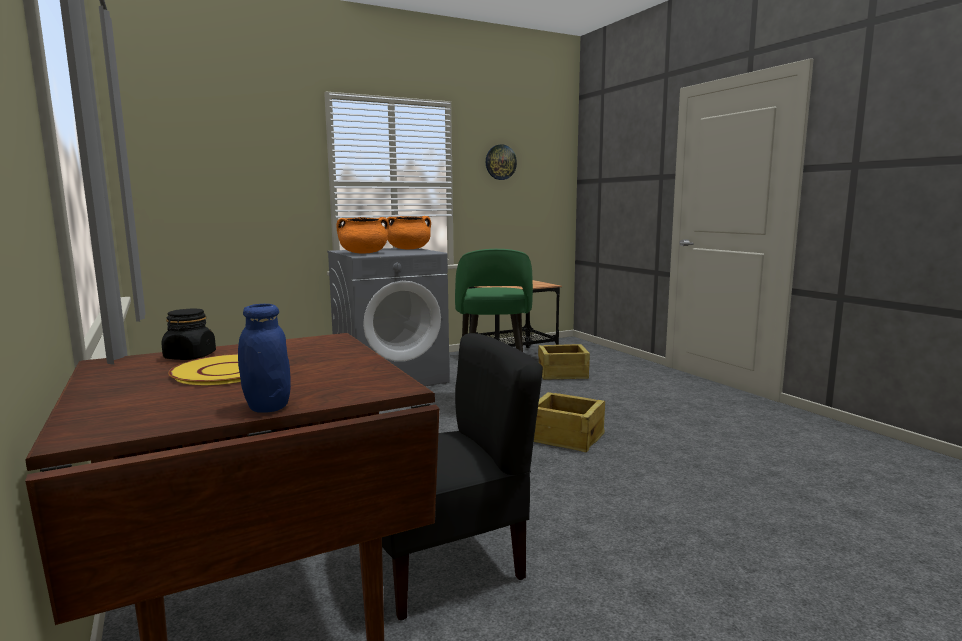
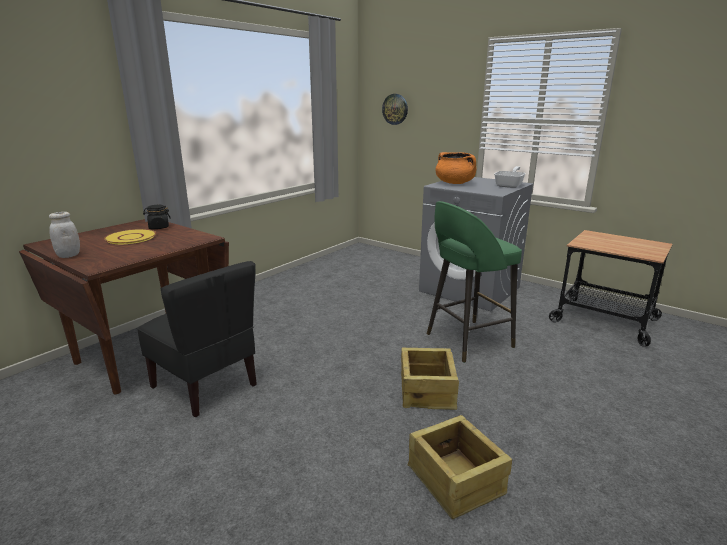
camera: 65 degrees right, 10 degrees up
(267, 407) = (69, 255): blue jar -> white jar
(408, 249) = (510, 185): orange cooking pot -> frying pan
(500, 162) = (681, 97): wall clock -> wall clock (395, 109)
(563, 374) = (598, 356): crate -> crate (455, 481)

